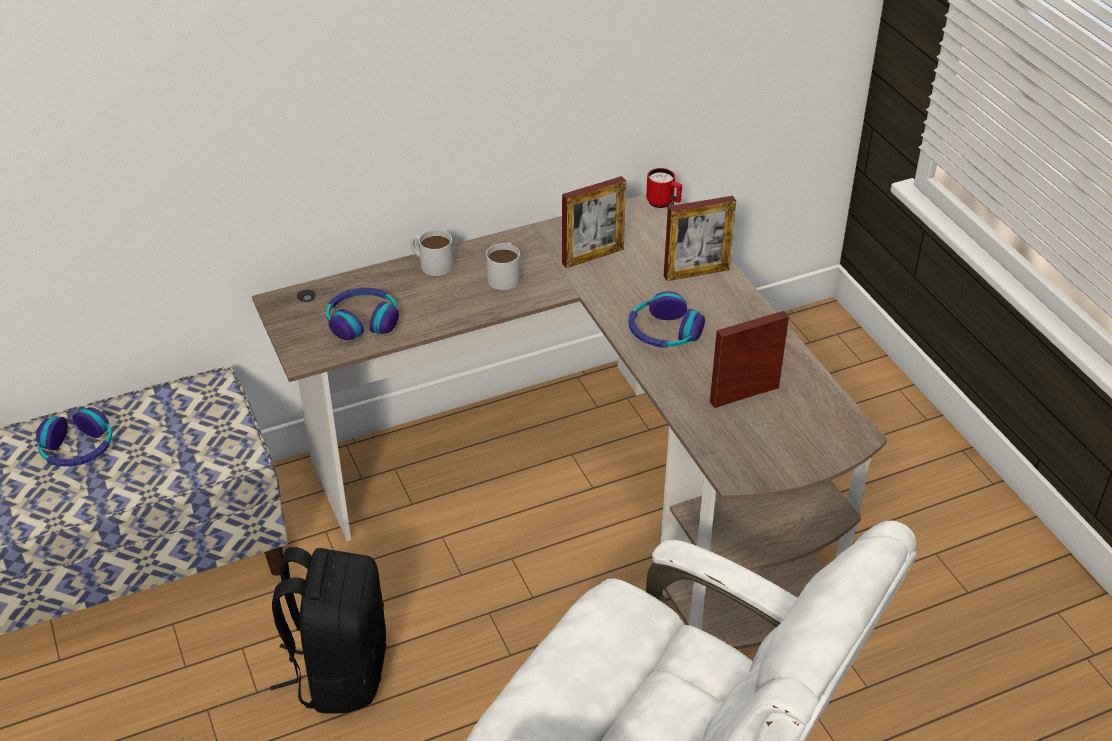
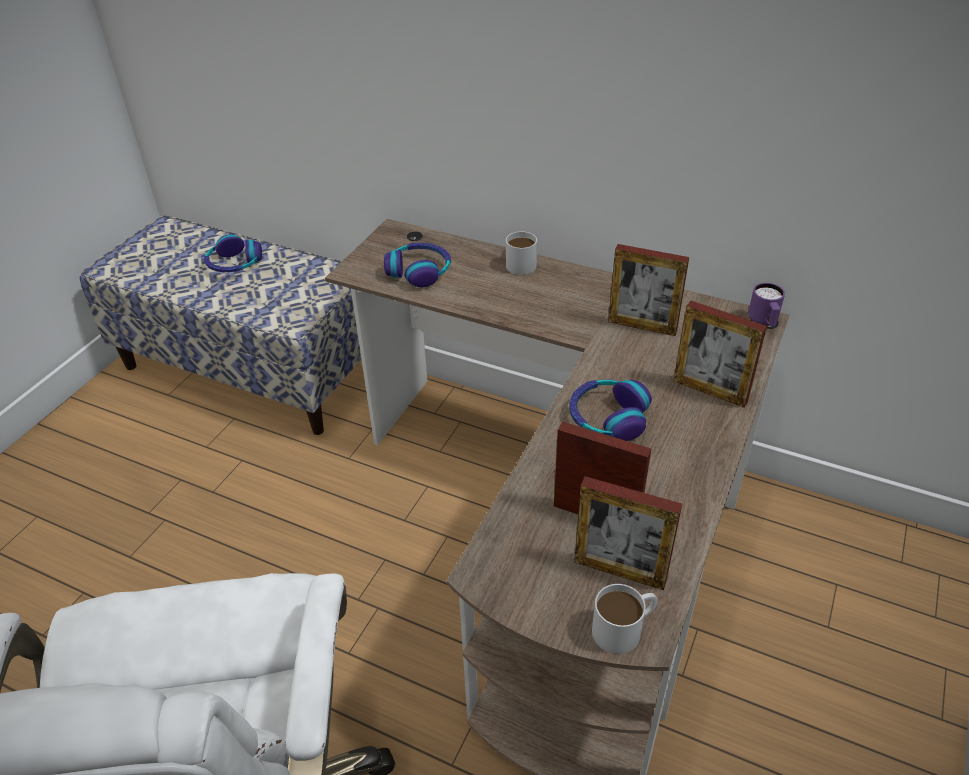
camera: 50 degrees right, 0 degrees up
(339, 671) = (262, 518): black backpack -> none
(505, 275) = (556, 300): white mug -> white mug (625, 628)
(663, 203) = (763, 322): red mug -> purple mug
(800, 413) = (619, 571): none -> picture frame

